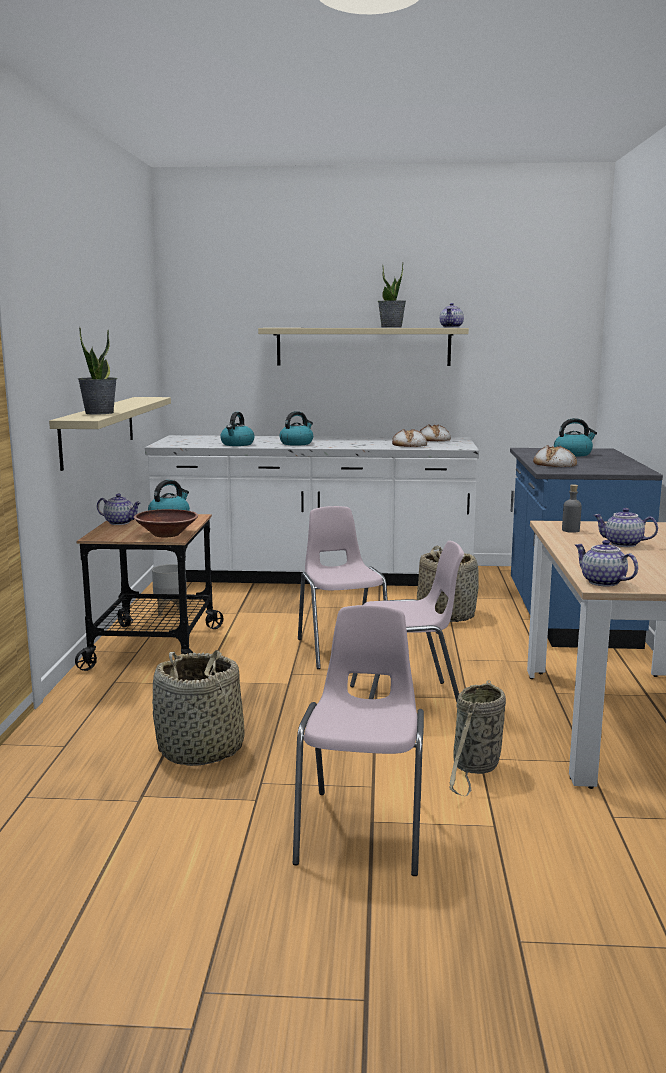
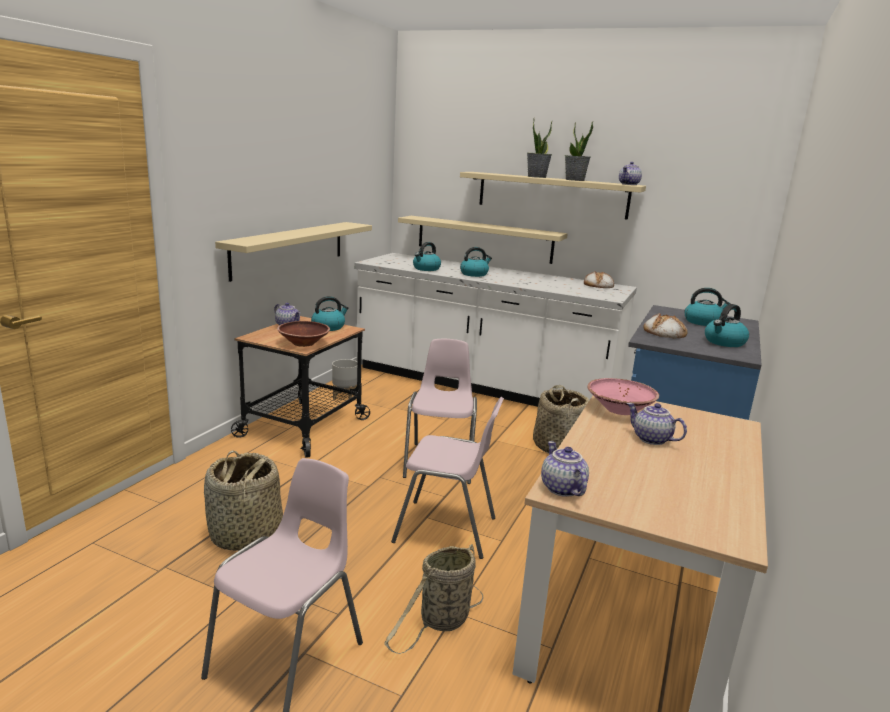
camera: 20 degrees right, 5 degrees up
(99, 413) = (270, 237): potted plant -> potted plant (536, 177)
(286, 405) = (484, 239): none -> beige shelf
(409, 445) = (566, 288): bread -> none
(570, 530) = (619, 410): grey bottle -> pink bowl
(613, 465) = (724, 342): none -> kettle

